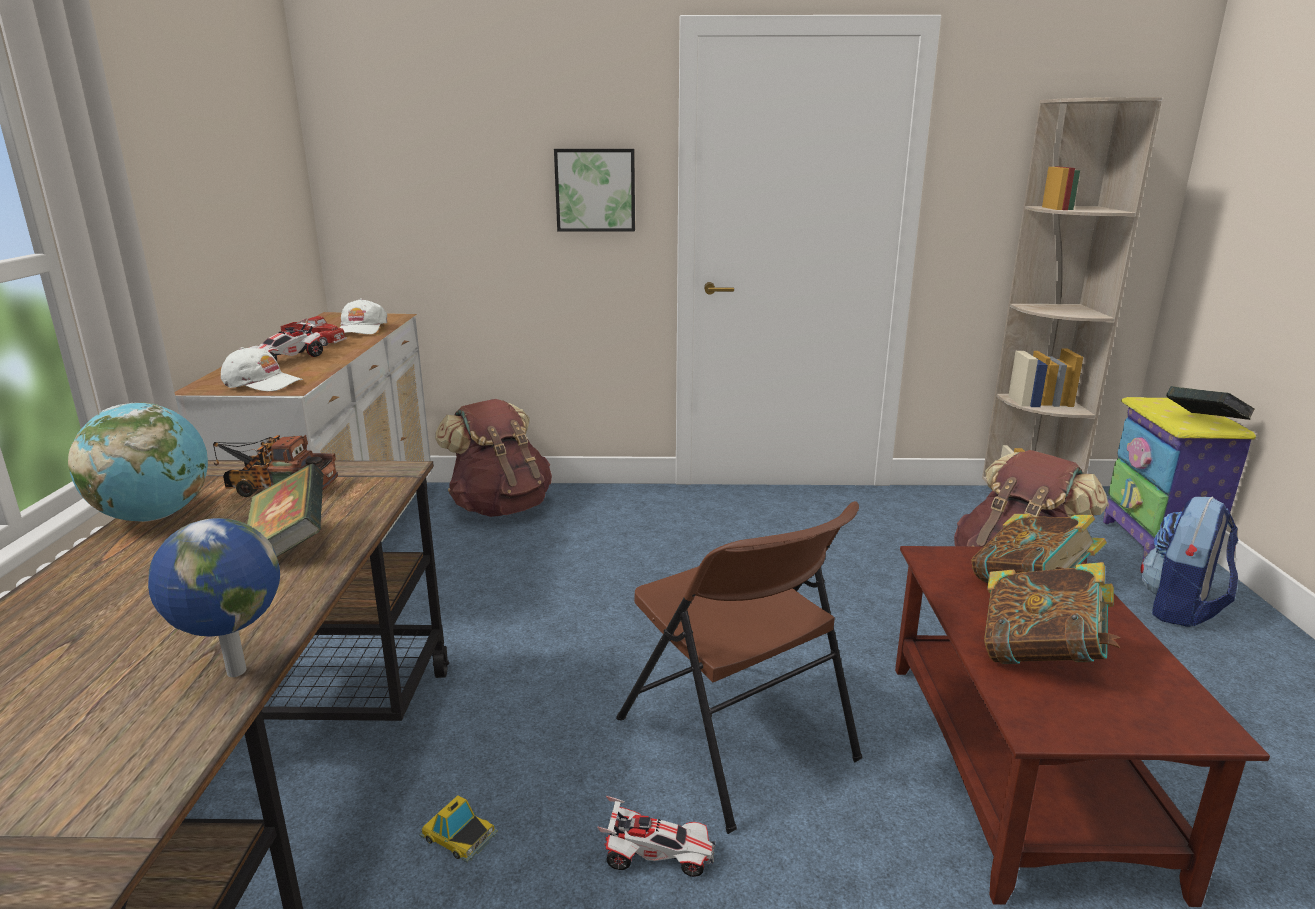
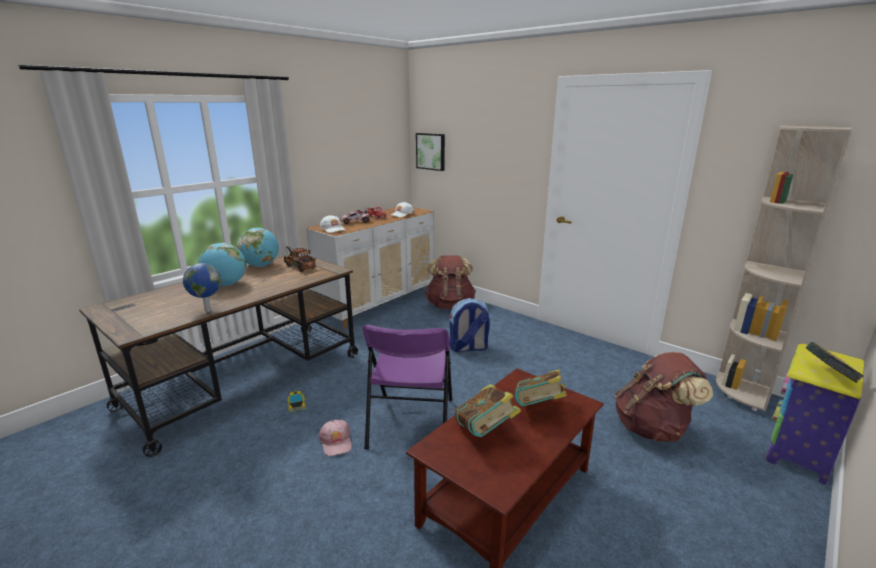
camera: 40 degrees right, 0 degrees up
(145, 592) = (226, 285): none -> globe
(290, 544) = (272, 283): book -> none
(595, 190) = (513, 163): picture -> picture (431, 151)
(657, 855) = (336, 441): toy car -> pink cap
(734, 739) = (411, 423): brown chair -> purple chair
(1180, 609) = (743, 491): backpack -> backpack (468, 348)

